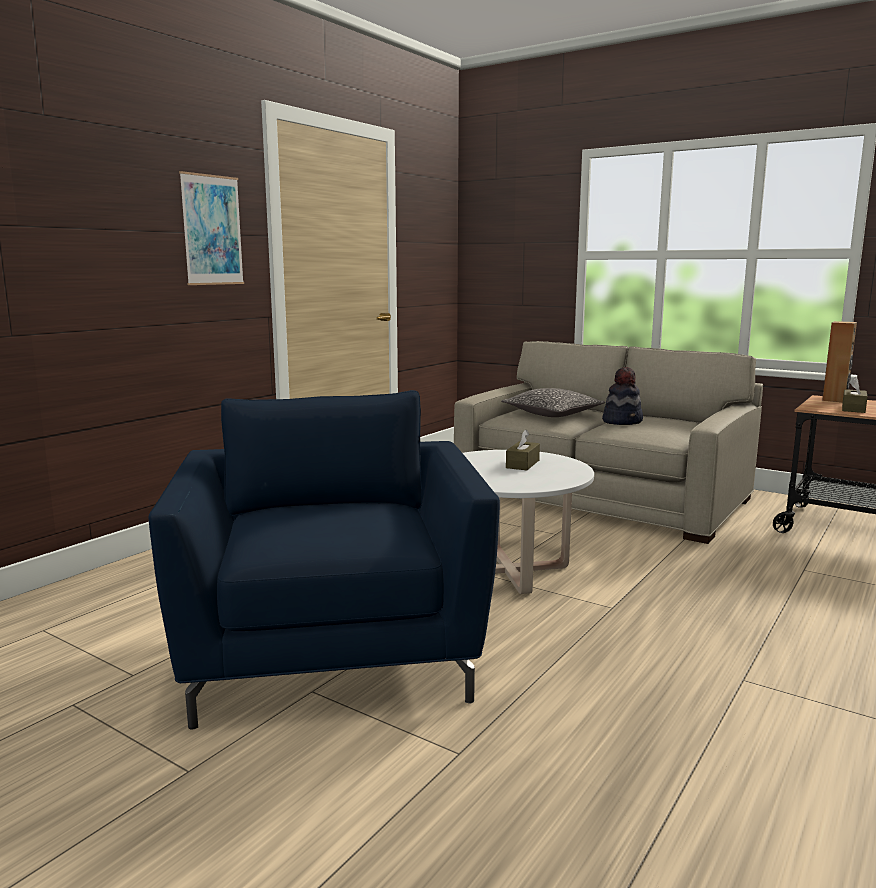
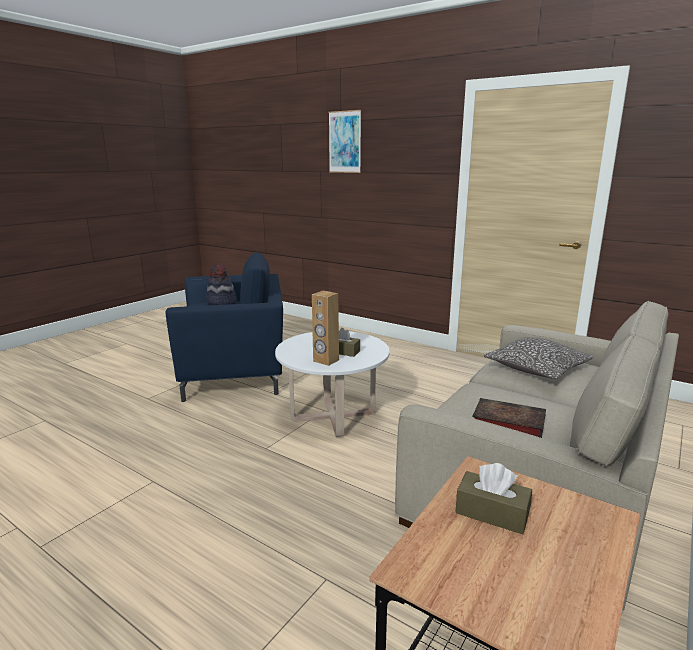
camera: 90 degrees right, 5 degrees up
(212, 230) = (416, 171): picture -> picture (345, 142)
(622, 421) = (516, 397): hat -> hat (221, 303)
(673, 426) = (506, 421): none -> book
(835, 400) = (587, 522): brown speaker -> brown speaker (325, 361)

